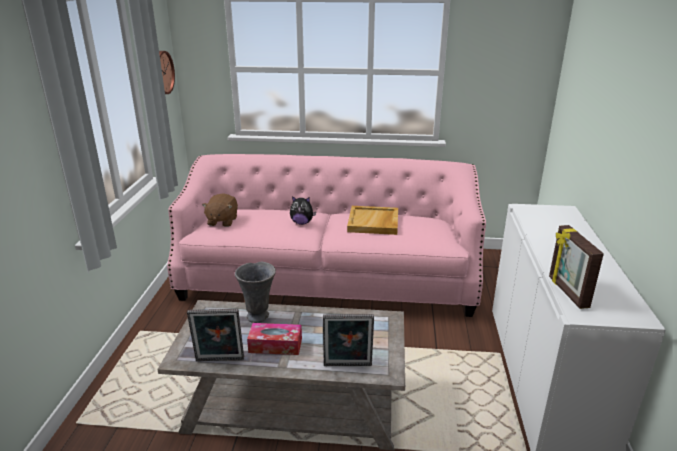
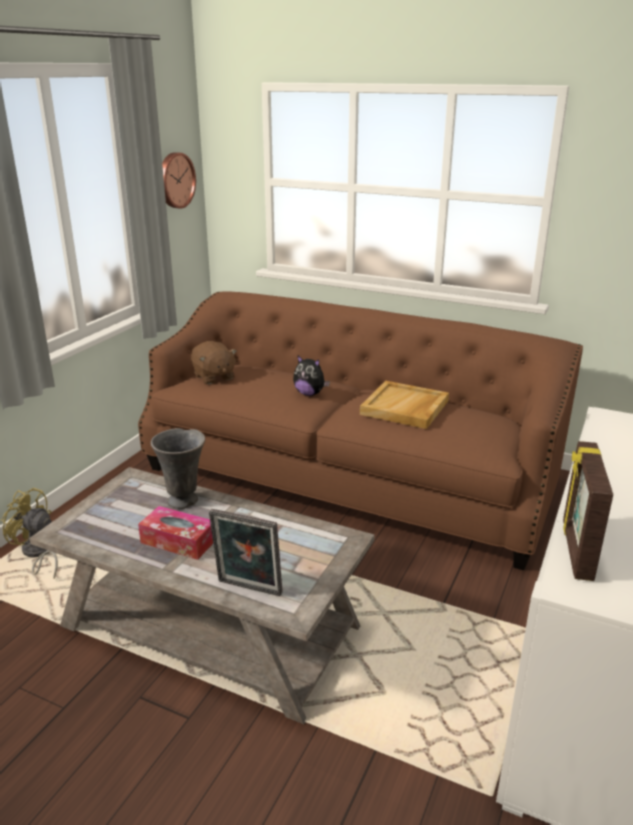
camera: 20 degrees right, 0 degrees up
(124, 384) = (38, 554): none -> yellow fan
(219, 361) = (101, 545): picture frame -> none
(222, 221) = (213, 377): brown plush toy -> brown plush toy turned 60 degrees counterclockwise
(328, 279) = (347, 478): pink sofa -> brown sofa

